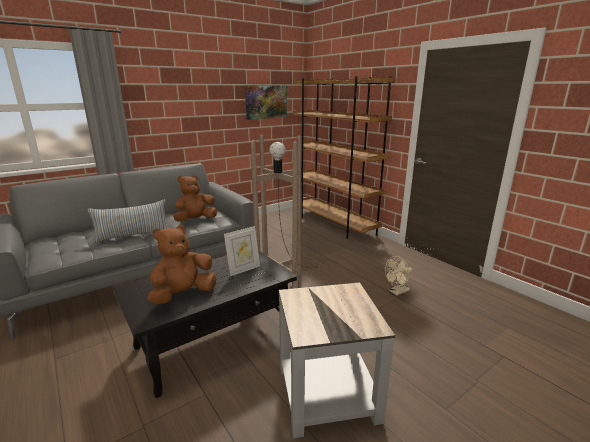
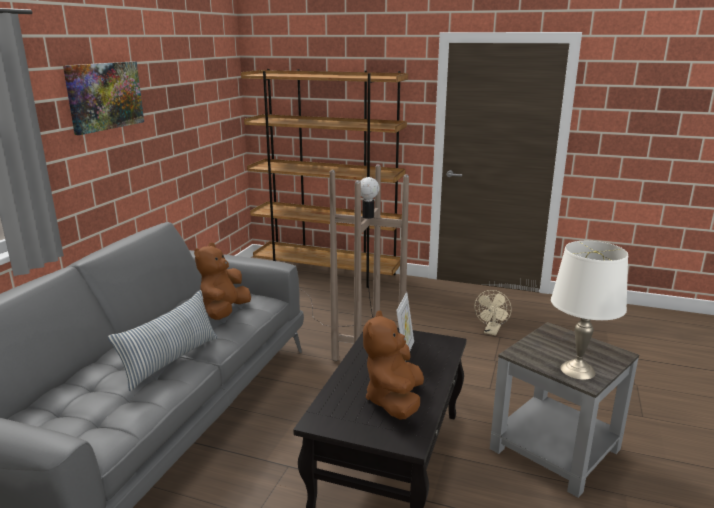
camera: 35 degrees left, 0 degrees up
(266, 102) = (204, 108): picture -> picture (104, 96)
(313, 323) = (577, 370): none -> white table lamp

